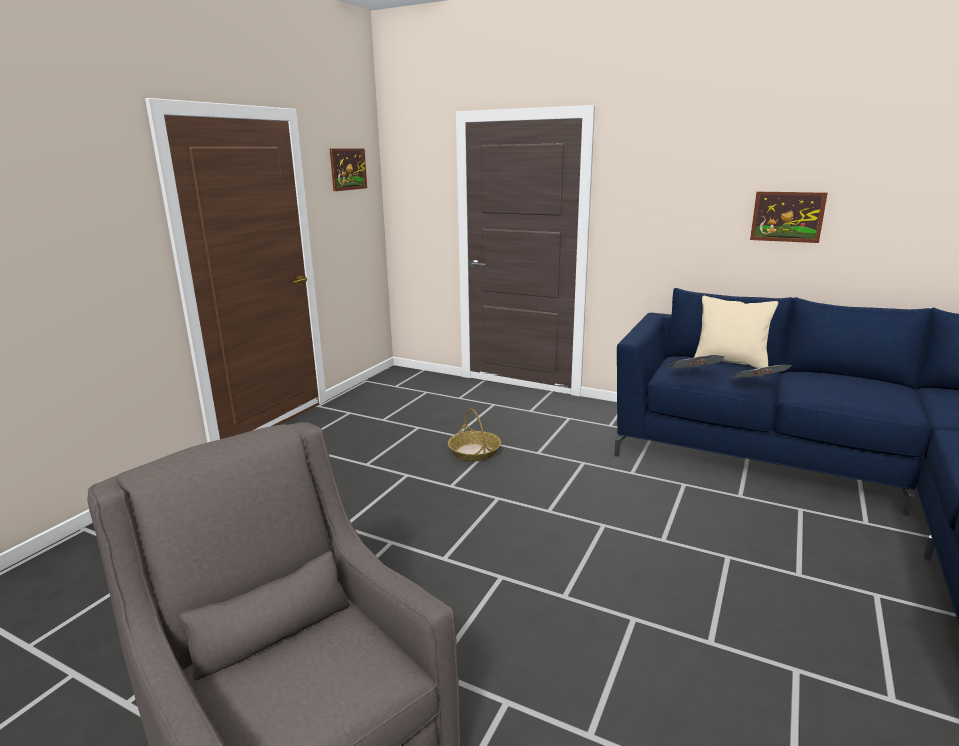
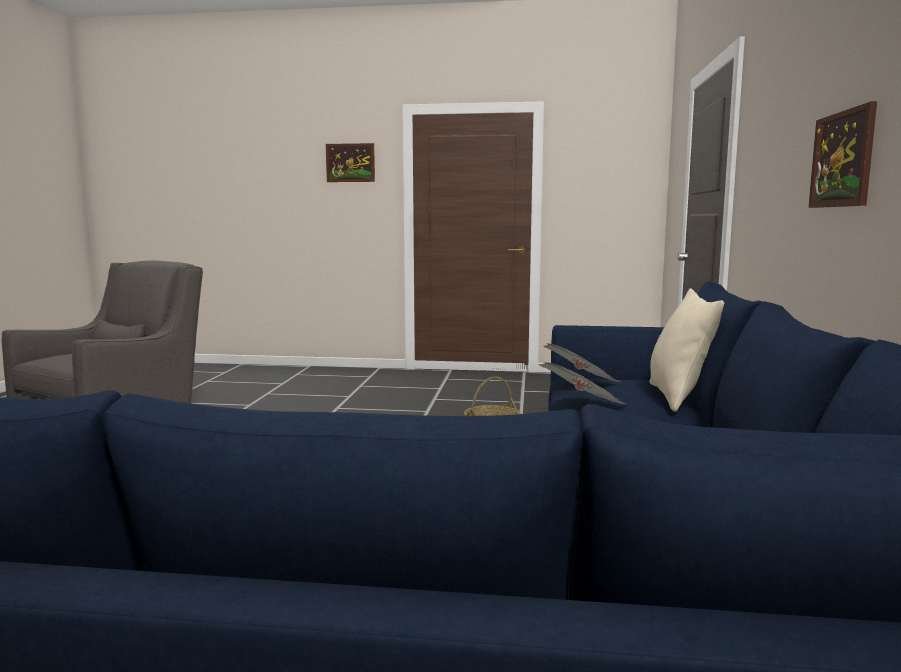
camera: 70 degrees right, 10 degrees down
(348, 169) = (609, 154): picture -> picture (350, 162)

